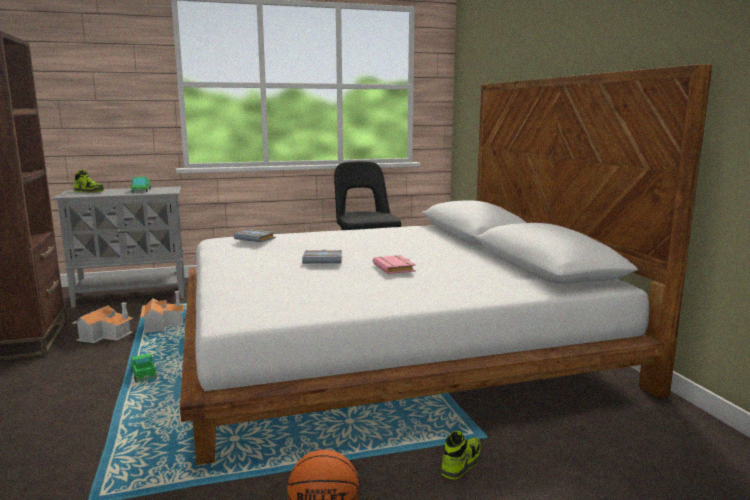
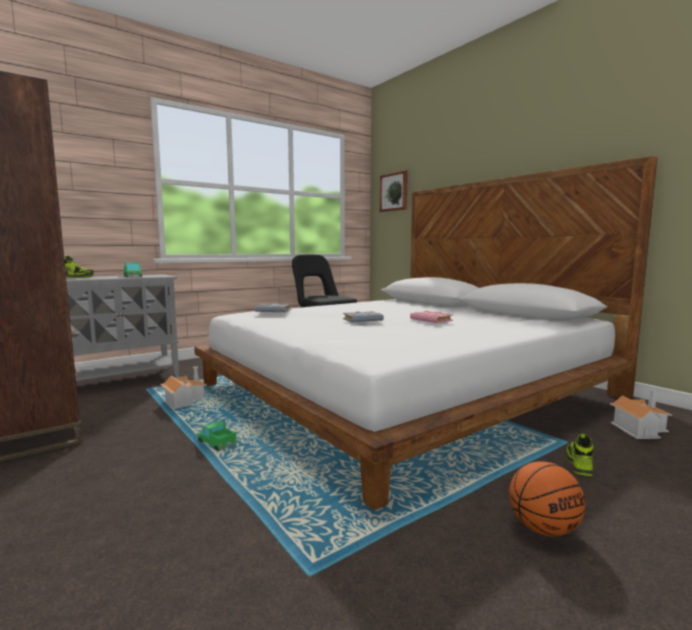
camera: 20 degrees left, 5 degrees down
(106, 335) = (133, 416): toy house -> toy house (639, 428)
(473, 80) = (394, 192): none -> picture

